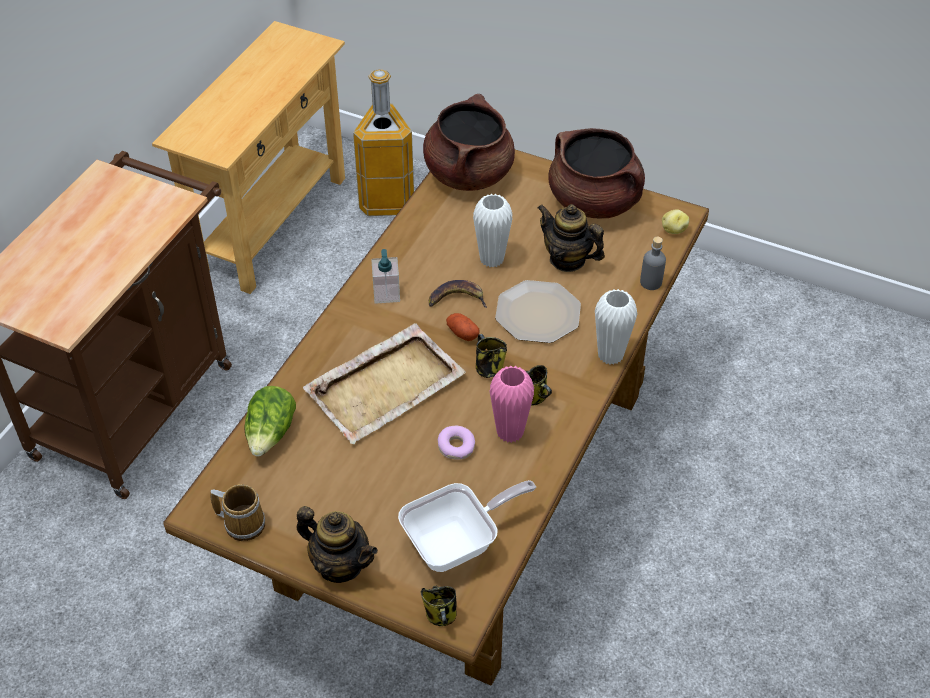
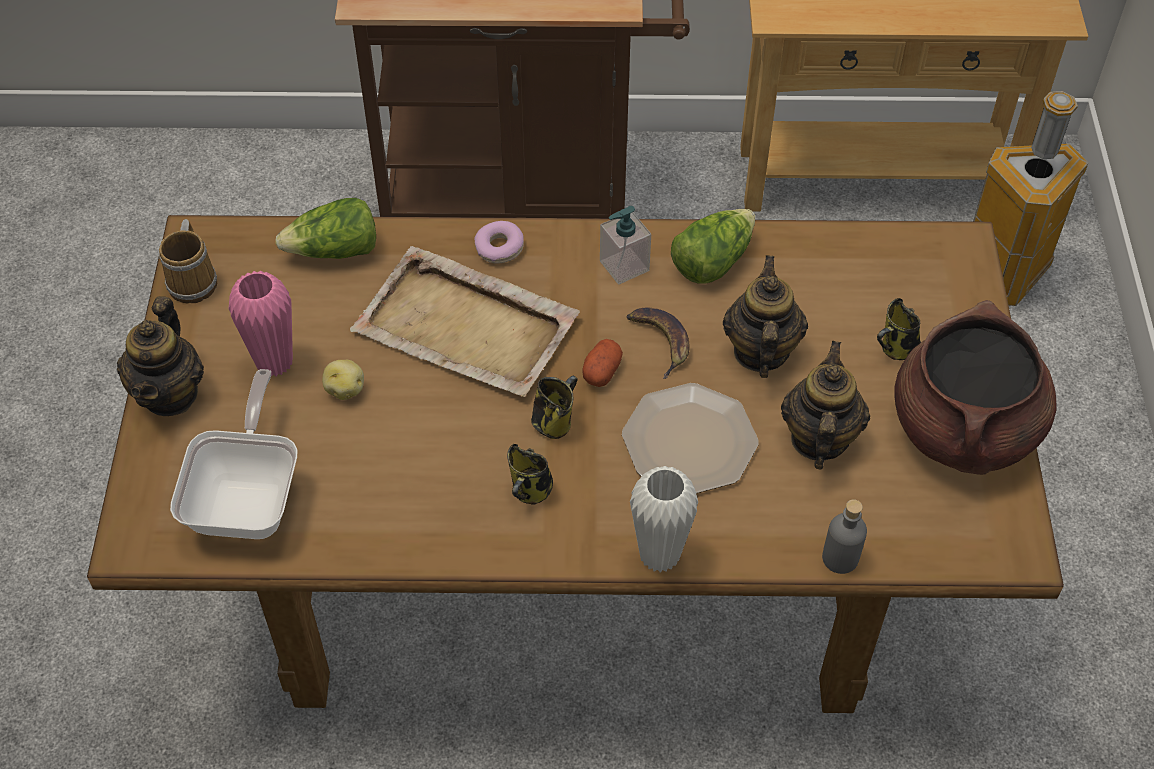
camera: 65 degrees right, 5 degrees up
(409, 253) = (712, 261): none -> lettuce
(441, 616) = (132, 522): mug -> mug (896, 349)
(456, 447) = (401, 437): donut -> donut (499, 248)
(458, 543) = (249, 497): frying pan -> frying pan turned 120 degrees counterclockwise
(468, 174) = (911, 263): brown cooking pot -> none
(491, 259) = (760, 351): white vase -> teapot
(510, 432) = (455, 486): pink vase -> pink vase (274, 362)
(673, 230) = (976, 551): potato -> potato (345, 389)

